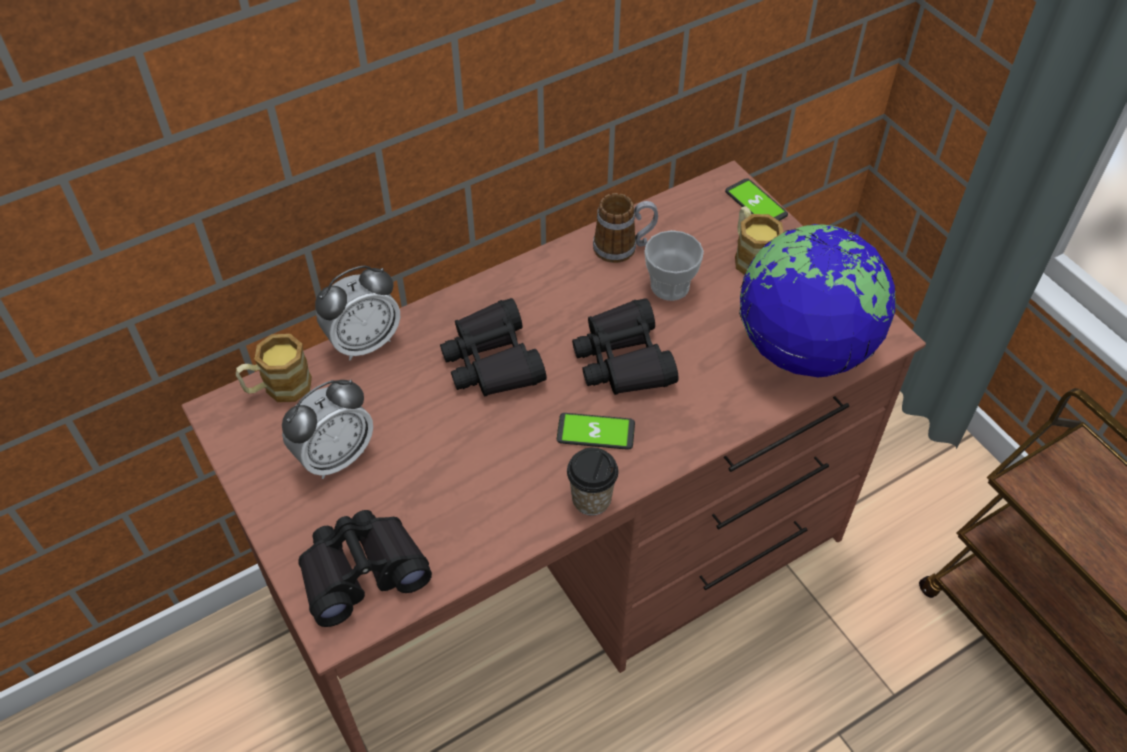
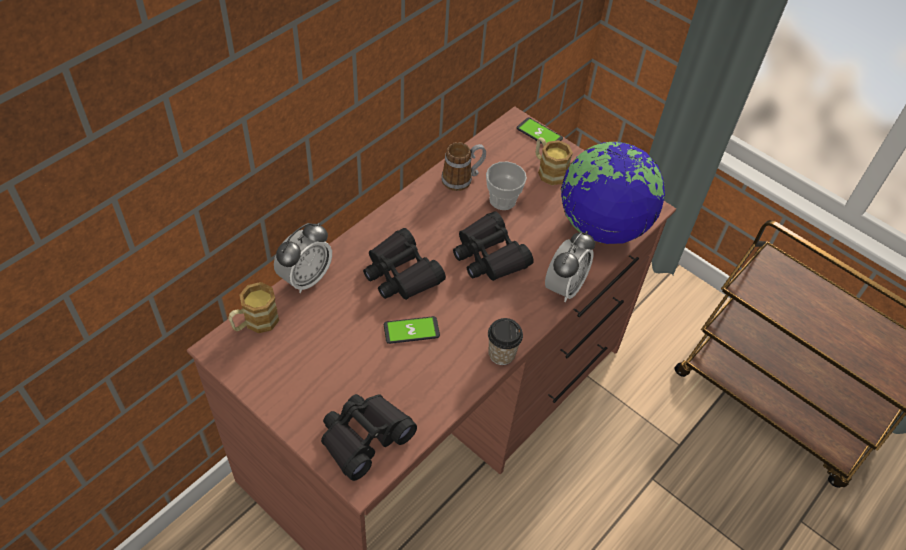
camera: 20 degrees left, 0 degrees up
(335, 456) = (315, 363): alarm clock -> alarm clock (564, 287)
(595, 432) = (488, 308): phone -> phone (411, 330)

